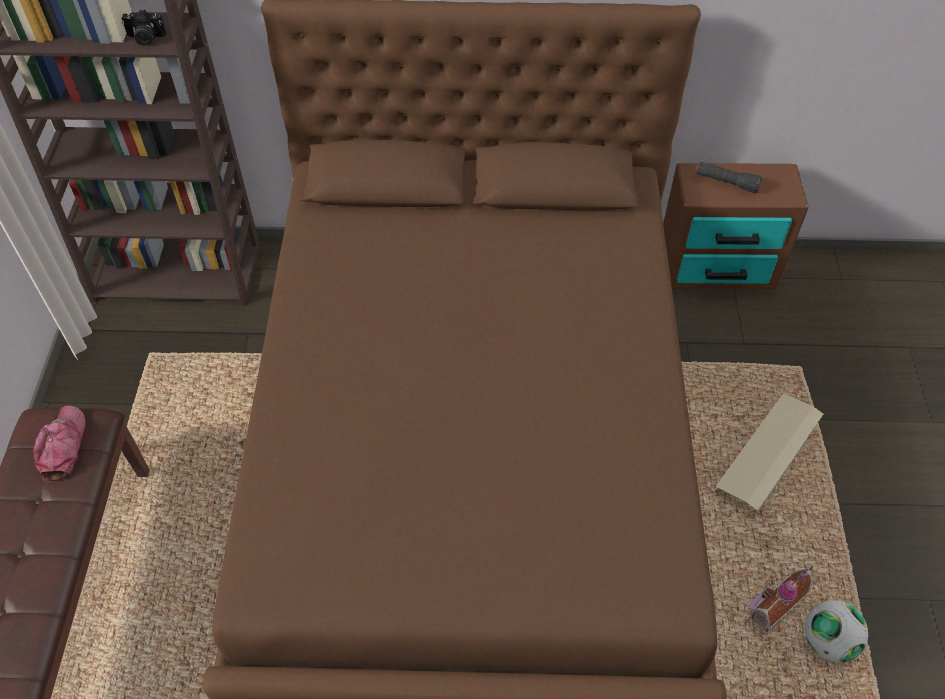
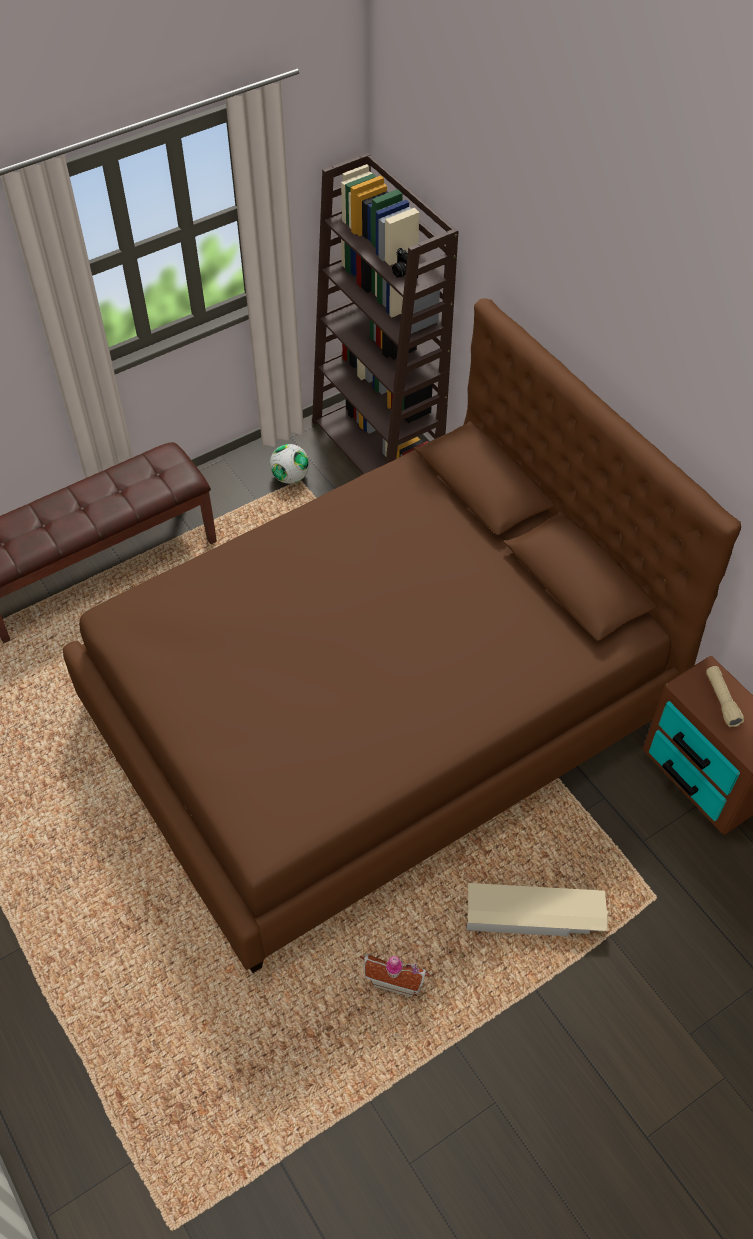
camera: 55 degrees right, 0 degrees up
(63, 446) = (160, 475): cap -> none
(726, 182) = (721, 700): black flashlight -> beige flashlight
(827, 641) = (398, 1036): football -> football (290, 477)

